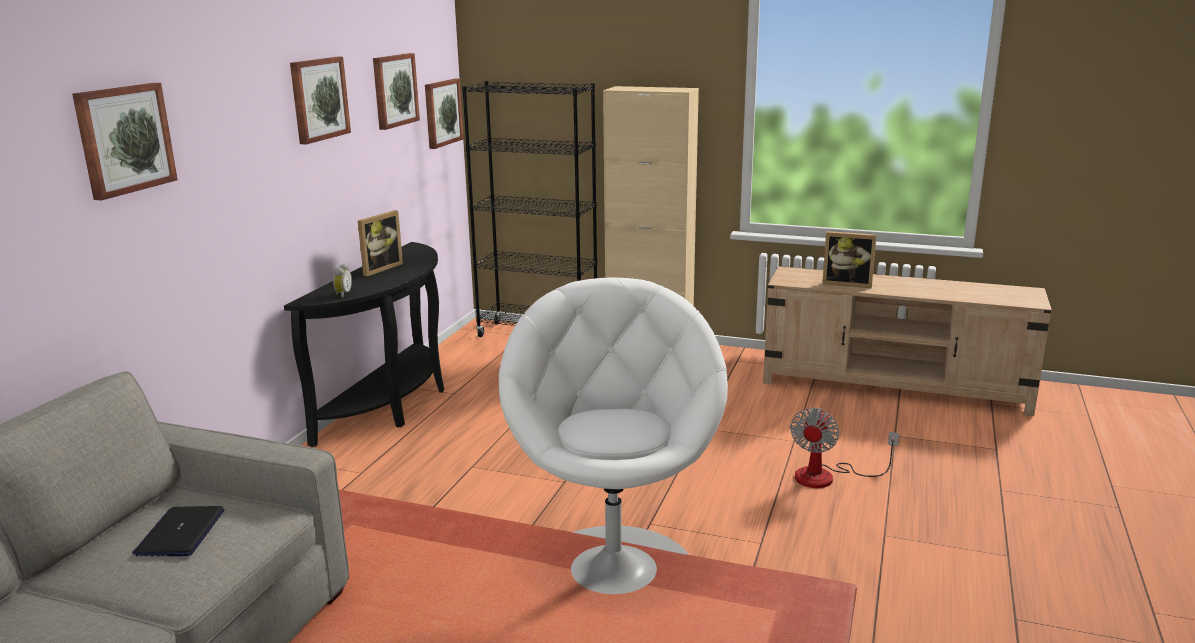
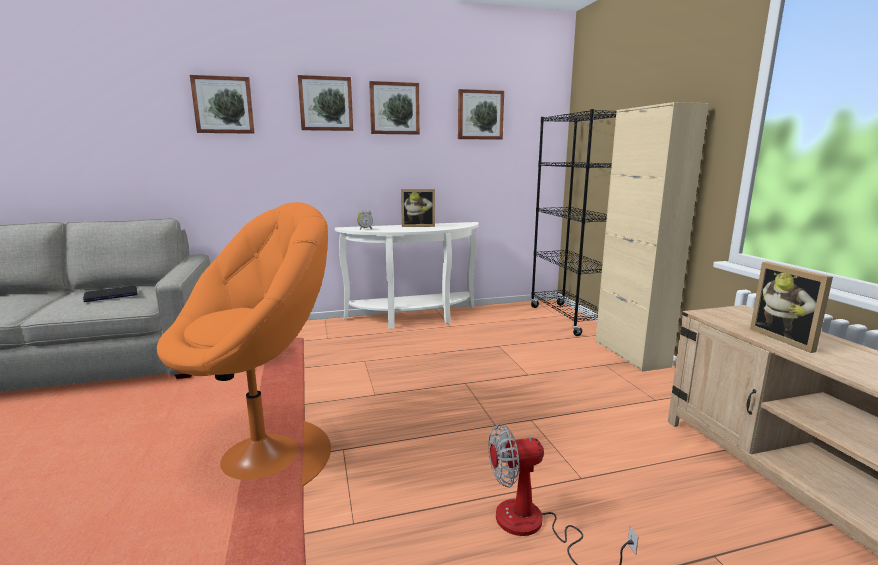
camera: 55 degrees right, 5 degrees down
(393, 404) = (414, 318): black console table -> white console table
(442, 113) = (538, 140): picture -> picture (326, 104)
(614, 568) = (263, 456): white armchair -> orange armchair

